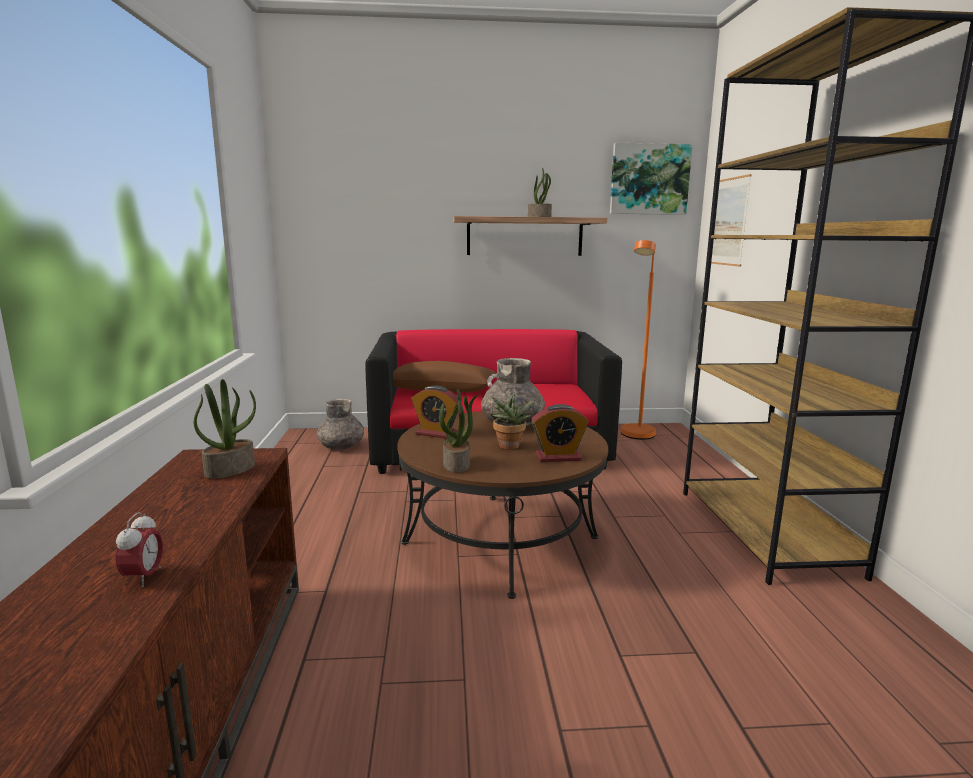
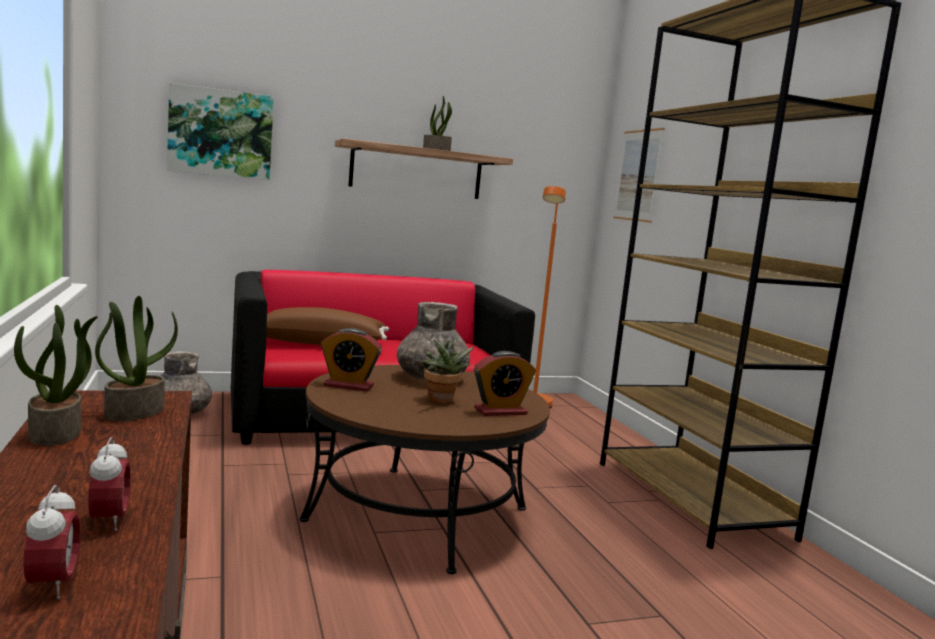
camera: 15 degrees left, 5 degrees down
(64, 639) = (52, 585): none -> alarm clock
(457, 464) = (392, 417): potted plant -> potted plant (56, 434)
(649, 179) = (553, 123): picture -> picture (221, 133)

